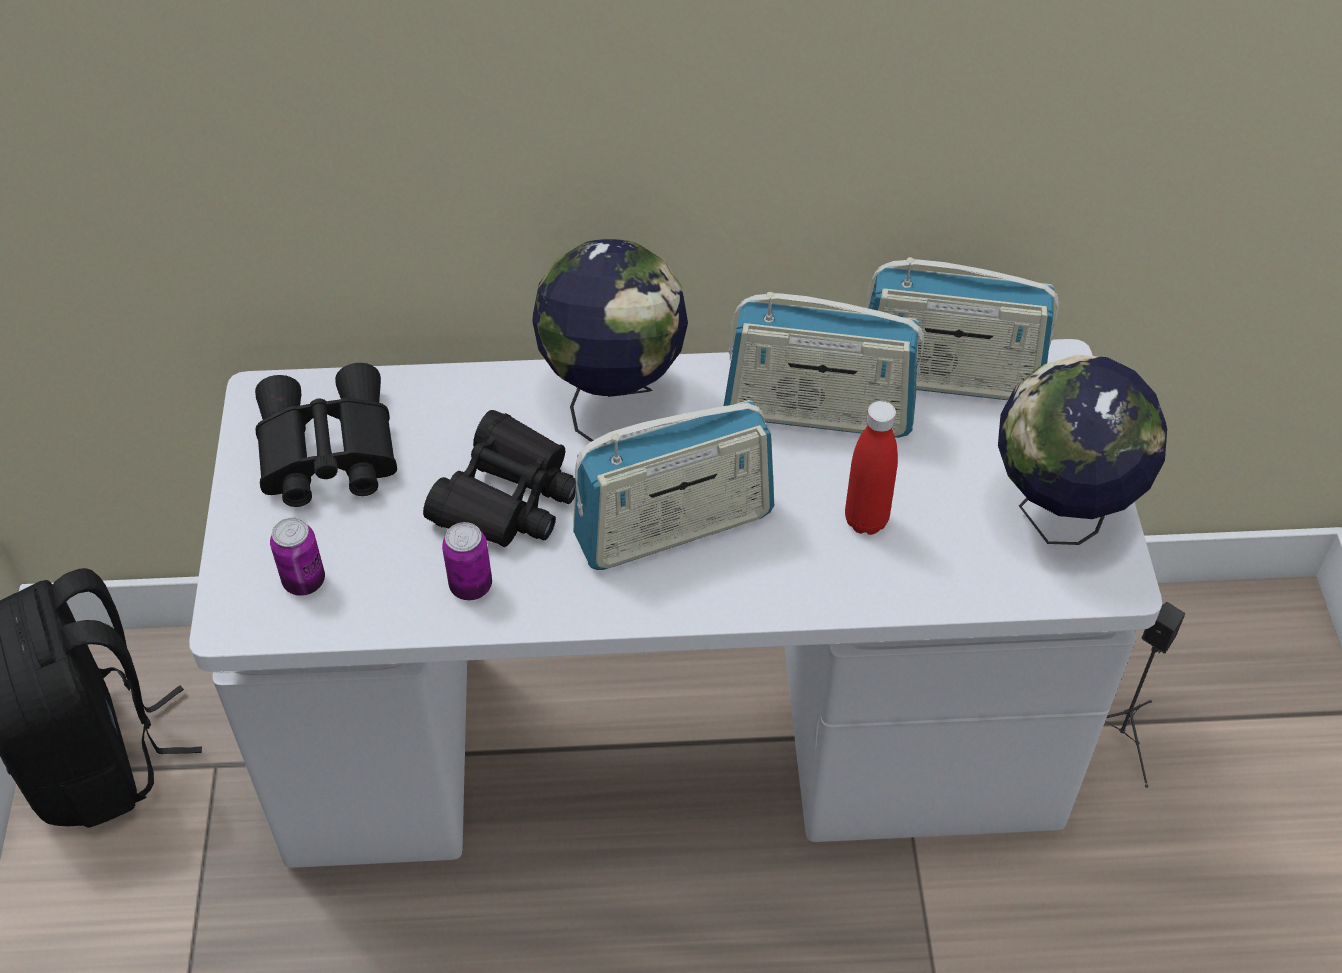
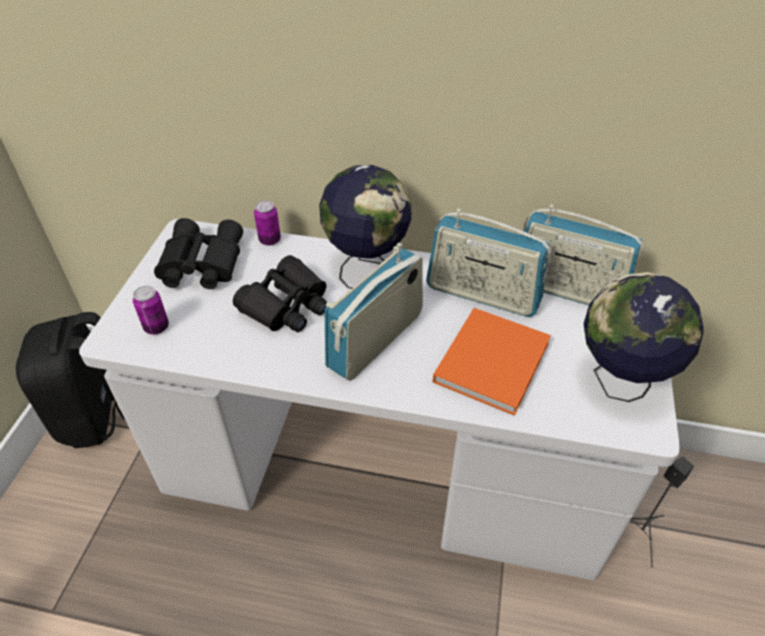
camera: 15 degrees right, 5 degrees down
(471, 586) = (246, 349): can -> can (270, 240)
(674, 527) = (375, 340): radio -> radio turned 135 degrees clockwise
(866, 520) = (493, 359): red bottle -> orange book

